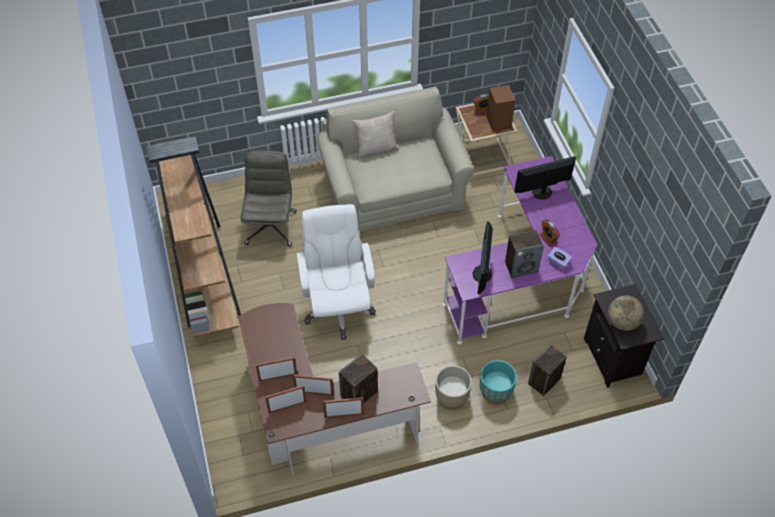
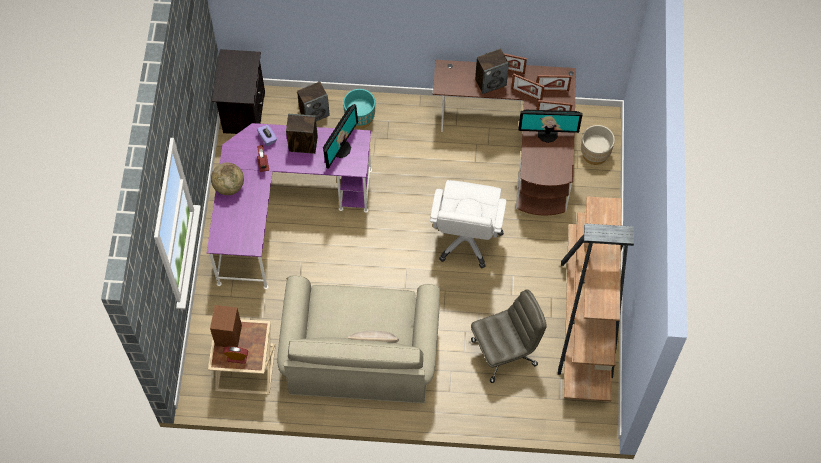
camera: 160 degrees left, 10 degrees up
(270, 227) = (505, 352): grey office chair -> grey office chair turned 135 degrees counterclockwise
(451, 397) = (399, 125): beige planter -> beige planter (595, 154)
(542, 193) = (241, 213): monitor -> monitor (547, 134)
(622, 322) = (245, 72): globe -> globe (229, 186)

